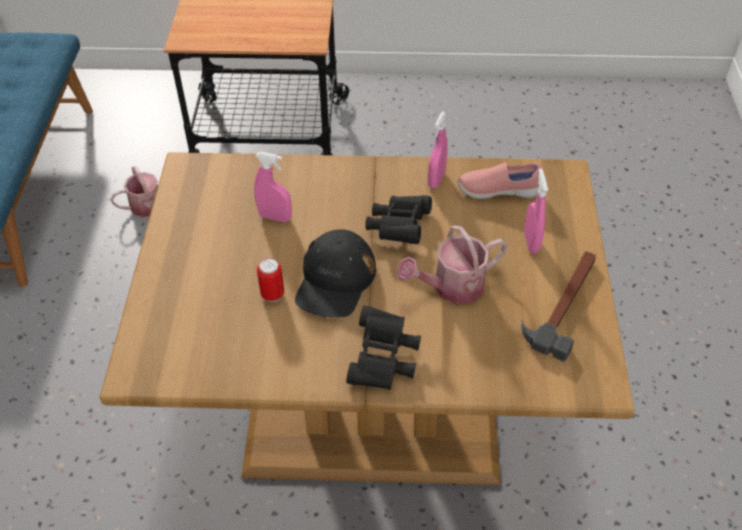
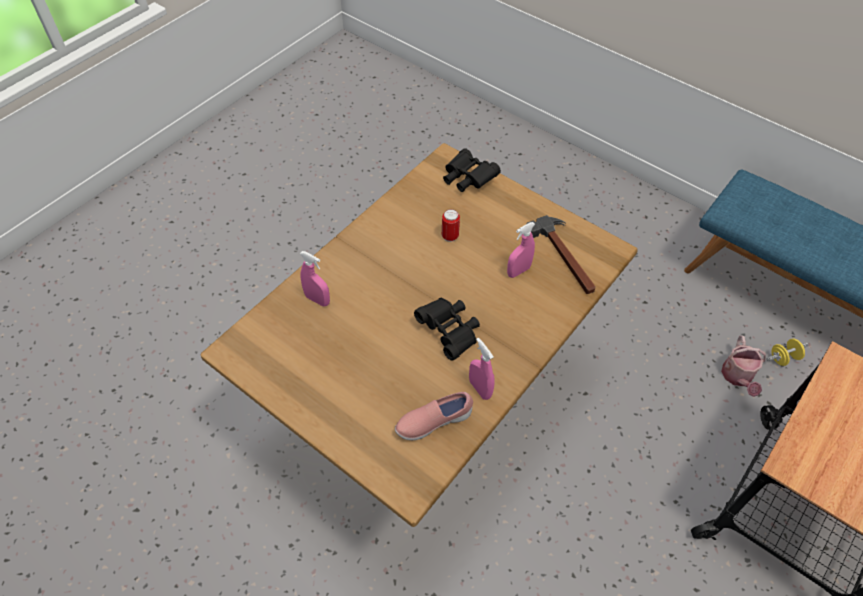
camera: 125 degrees right, 5 degrees up
(105, 182) = (783, 358): none -> yellow dumbbell
(335, 280) = (434, 271): black cap -> none
(383, 360) = (353, 259): black binoculars -> black binoculars (467, 179)
(451, 287) = (372, 327): watering can -> none
(498, 191) = (433, 421): pink shoe -> pink shoe turned 150 degrees counterclockwise
(531, 242) = (365, 403): pink spray bottle -> pink spray bottle (317, 300)
(564, 304) = (299, 379): hammer -> hammer (564, 257)

